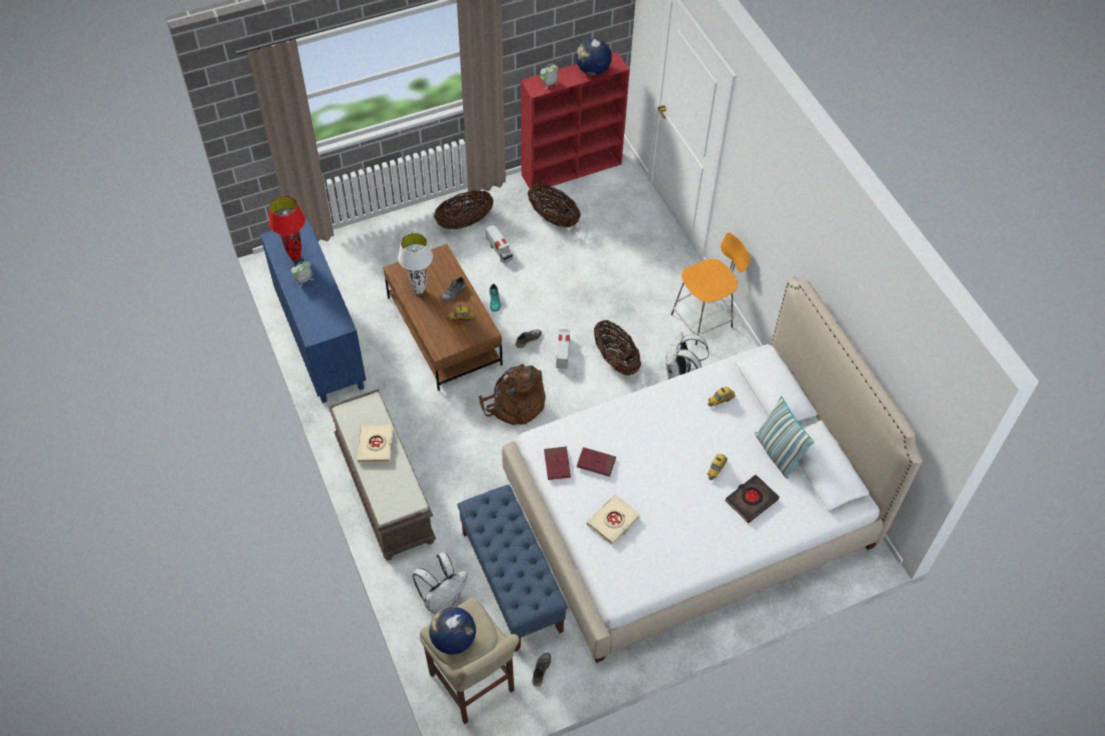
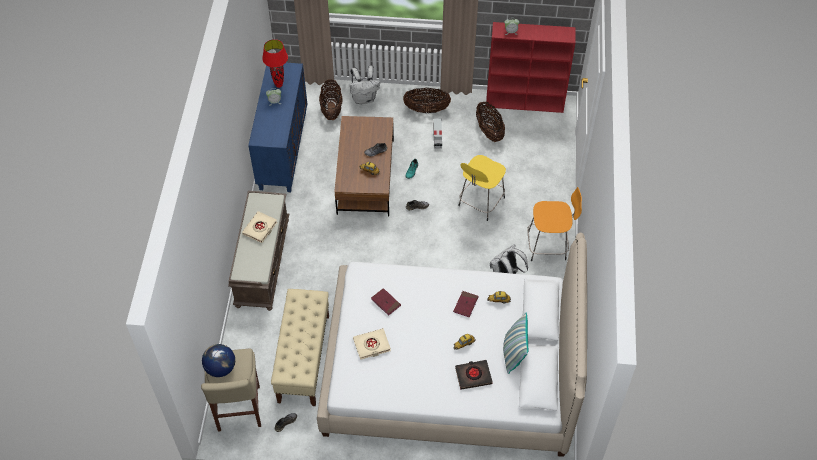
camera: 30 degrees right, 0 degrees up
(419, 290) = (354, 141): white table lamp -> none
(442, 599) = (254, 348): white backpack -> white backpack (364, 98)
(512, 582) = (304, 359): blue bench -> beige bench
(514, 405) = (380, 246): brown backpack -> none
(557, 464) = (360, 291): red book -> red book (465, 305)
(563, 352) = (435, 225): toy truck -> none
(592, 70) = (548, 34): globe -> none
(597, 304) = (480, 203): none -> yellow stool
(616, 360) = (468, 246): basket -> basket (331, 109)

